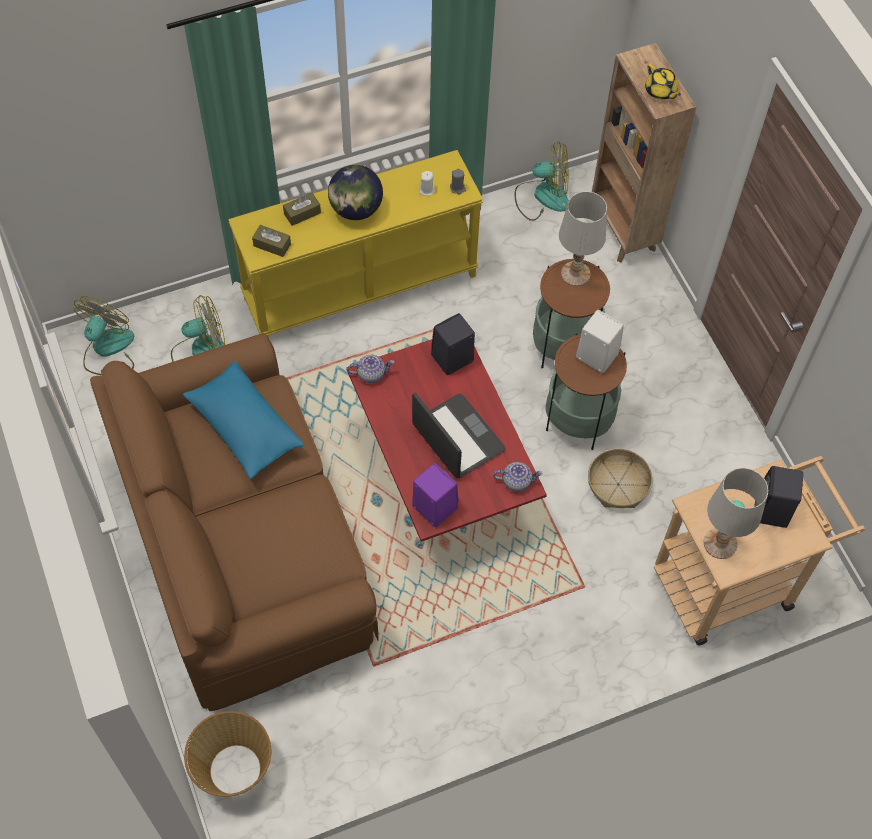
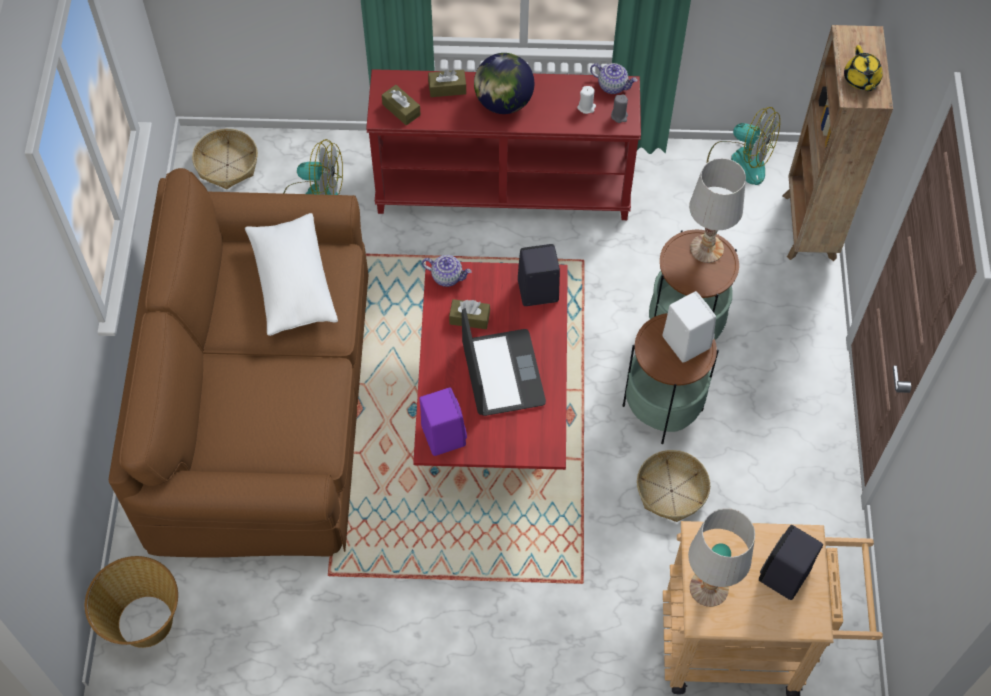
camera: 25 degrees right, 0 degrees up
(107, 350) = (227, 165): fan -> basket
(244, 428) = (292, 283): blue pillow -> white pillow
(360, 285) = (504, 188): yellow console table -> red console table
(407, 402) = (469, 318): none -> brown tissue box
(516, 481) = (541, 441): teapot -> teapot (613, 85)

